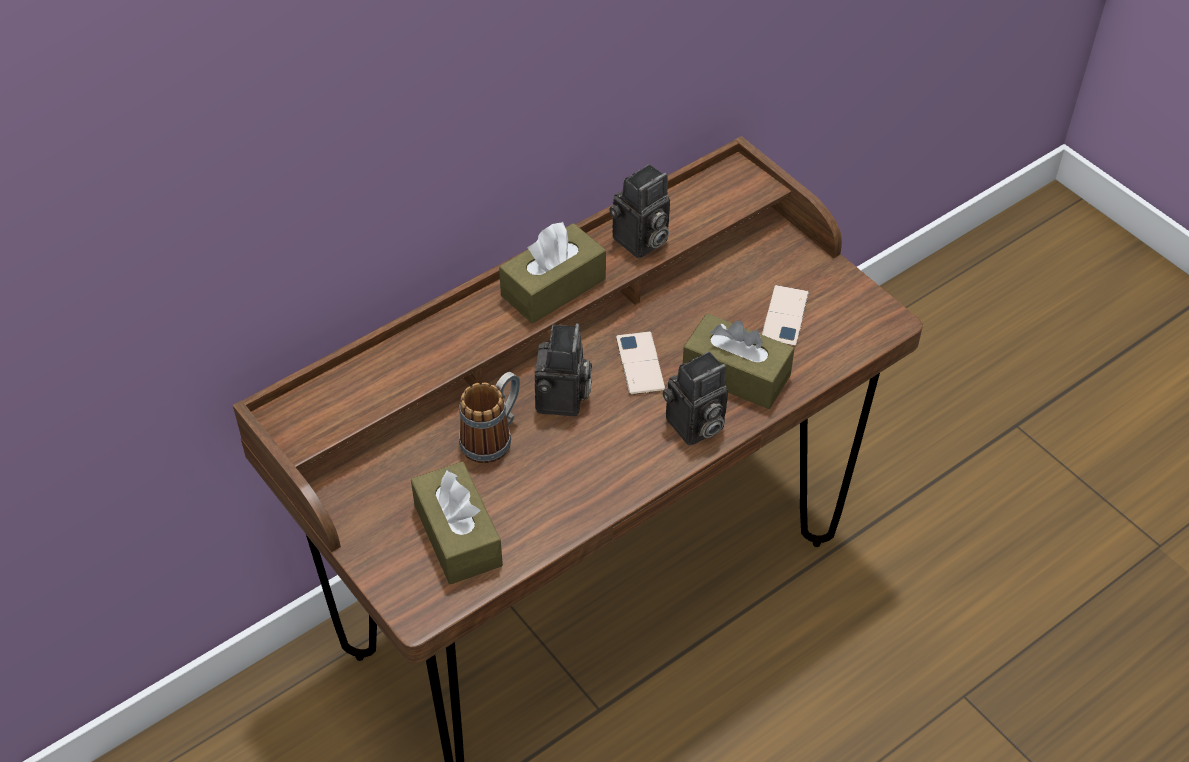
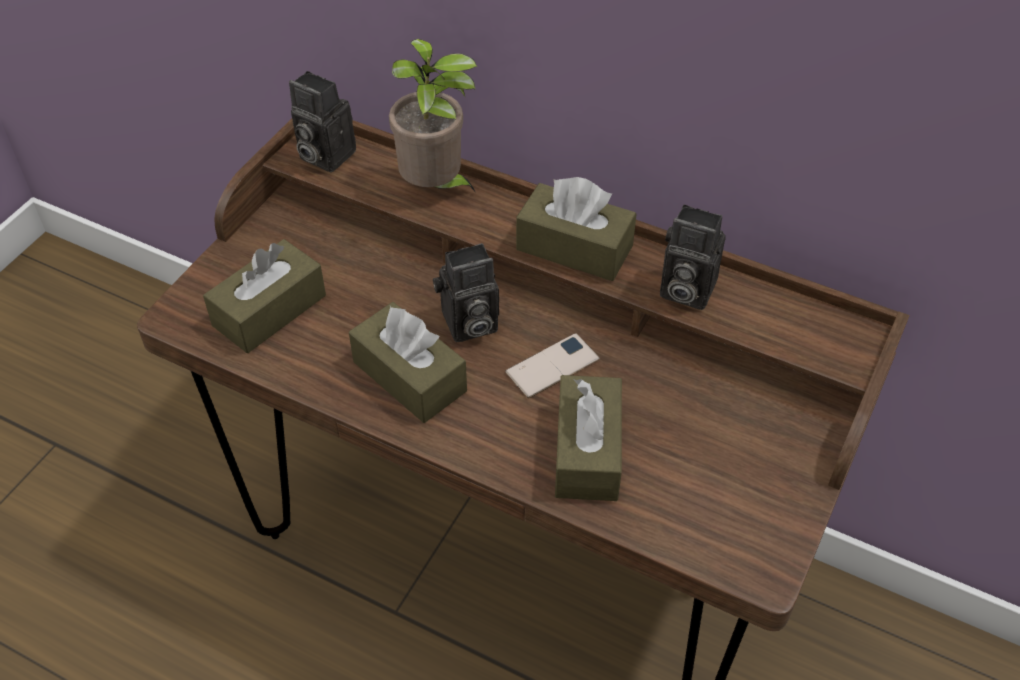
camera: 65 degrees right, 0 degrees up
(418, 351) = (435, 188): none -> potted plant
(493, 437) = (396, 292): mug -> none
(597, 458) = (409, 376): none -> brown tissue box
(694, 427) = (492, 440): camera -> camera (323, 155)
(785, 316) = (702, 467): phone -> none

